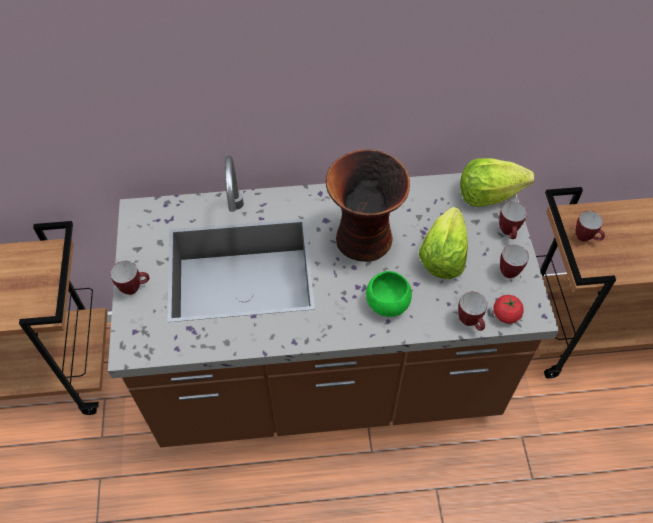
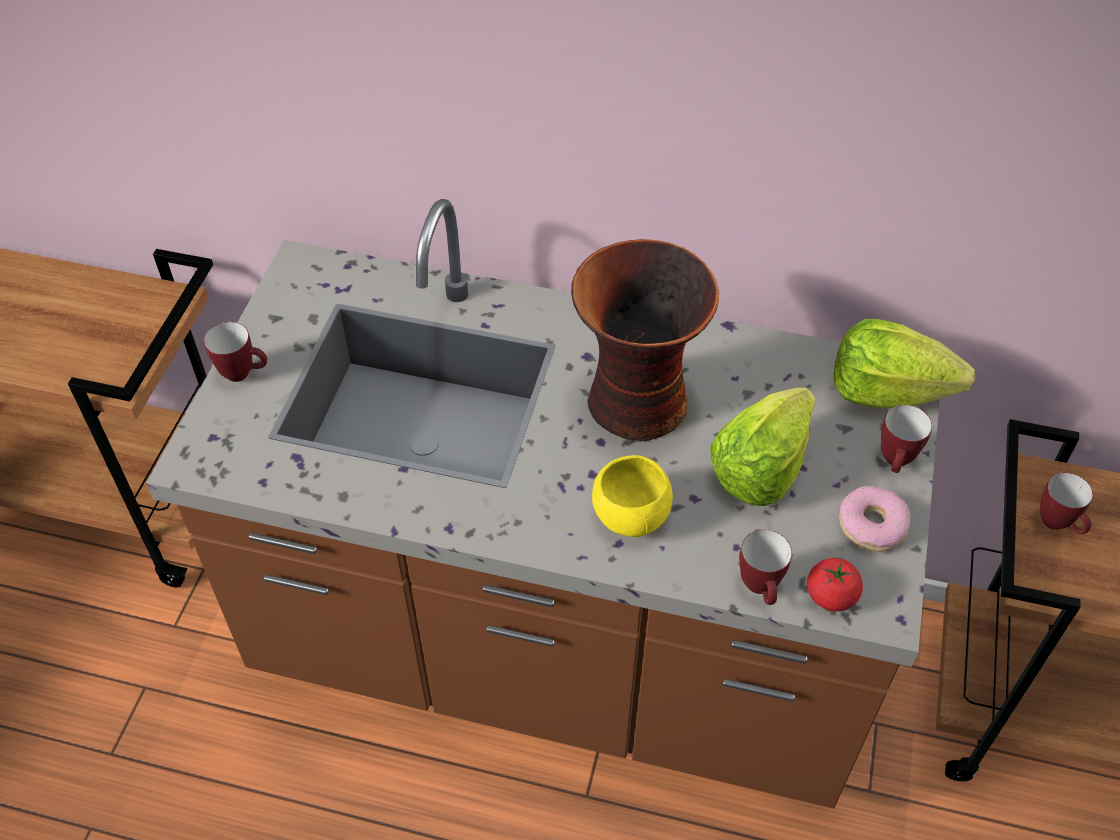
camera: 20 degrees right, 5 degrees down
(387, 303) = (630, 515): green bowl -> yellow bowl
(510, 270) = (872, 525): mug -> donut

